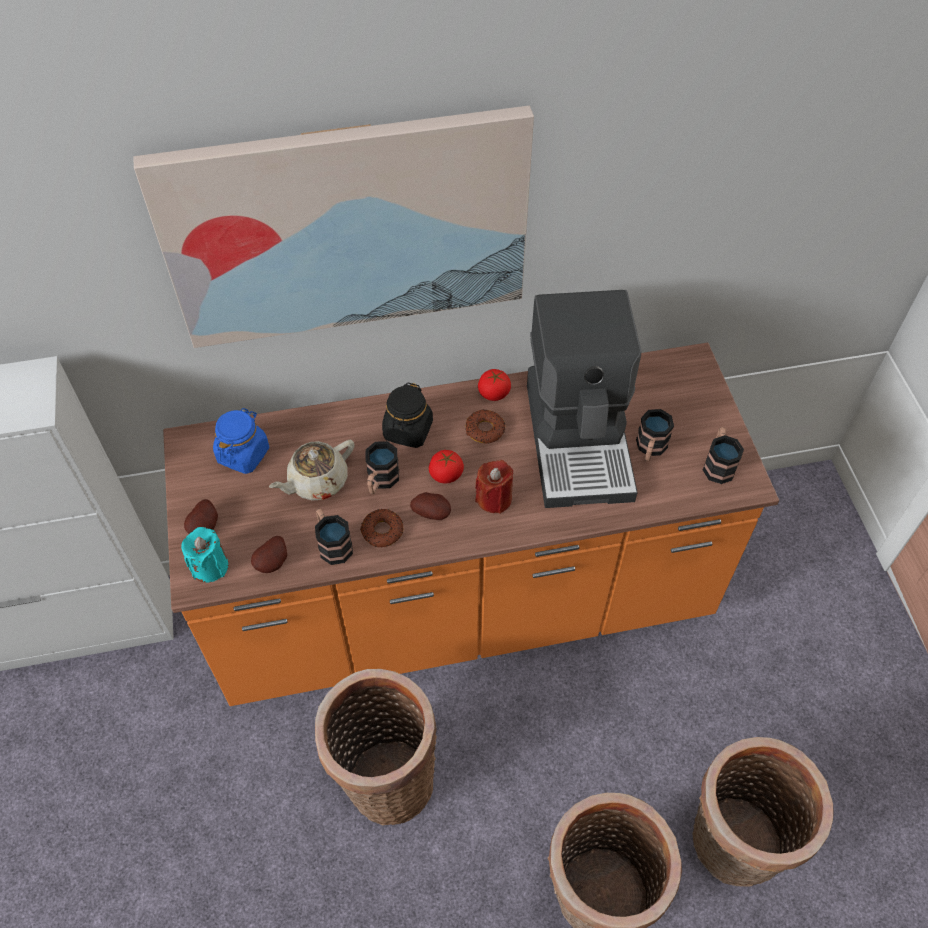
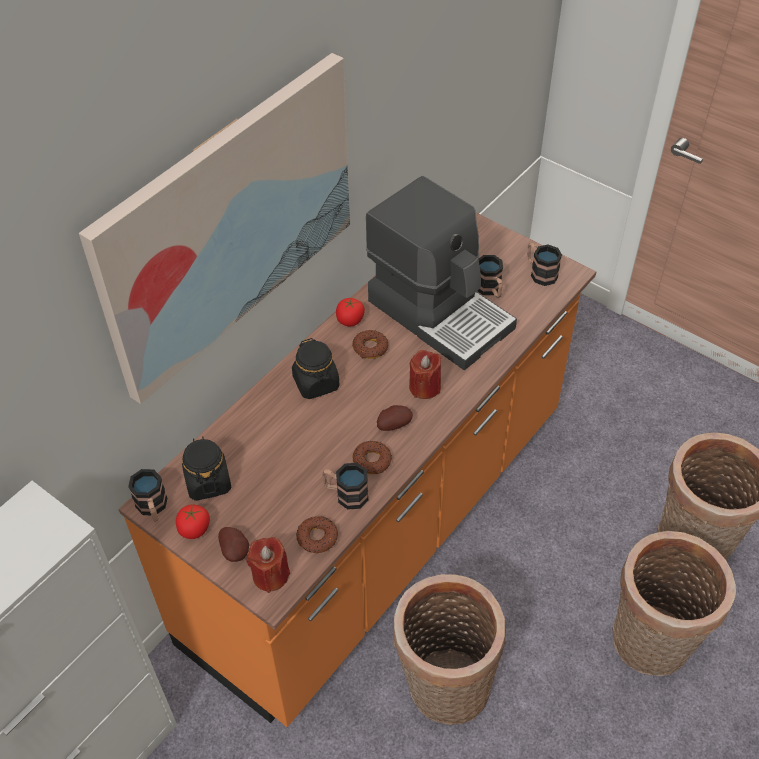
camera: 40 degrees left, 5 degrees down
(210, 566) = (270, 575): turquoise candle -> red candle
(243, 454) = (208, 482): blue jar -> black jar
(274, 563) = (317, 537): potato -> donut
(317, 481) = (287, 461): beige teapot -> none
(380, 481) = (334, 429): mug -> mug (153, 508)
(446, 474) = (375, 394): tomato -> tomato (194, 529)

